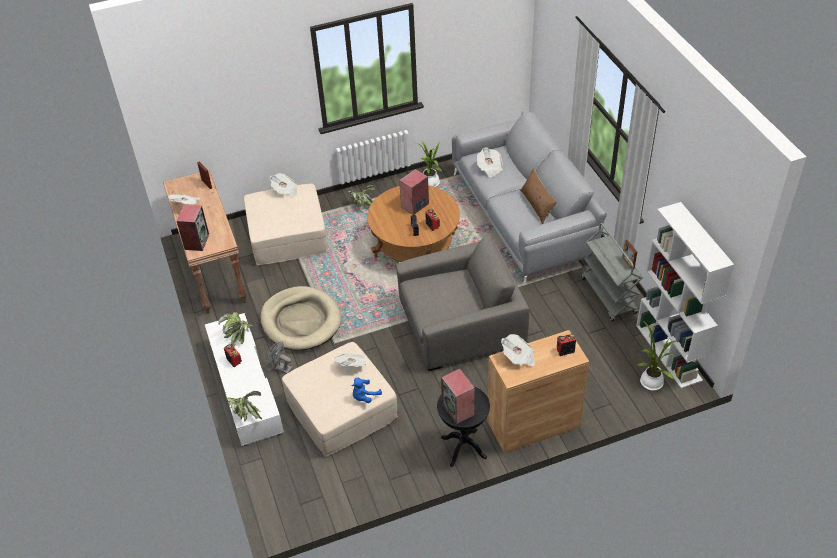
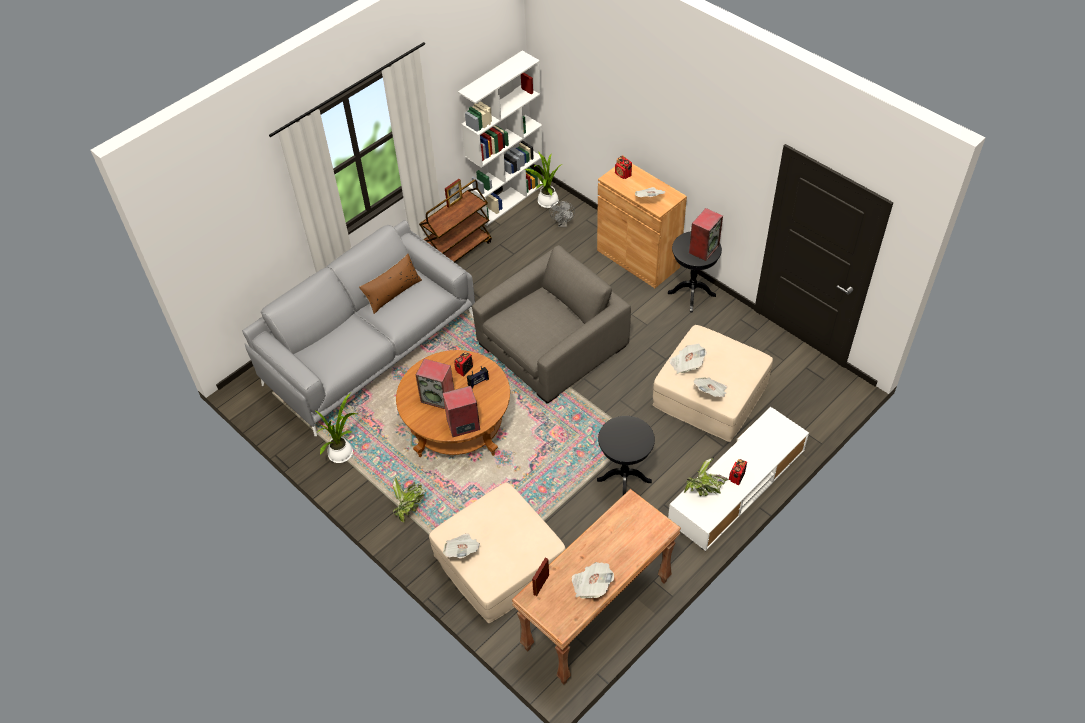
camera: 115 degrees left, 5 degrees up
(196, 241) = (646, 535): speaker -> speaker (463, 425)
(246, 414) = (789, 432): potted plant -> none
(281, 368) = (695, 467): grey fan -> grey fan (562, 224)
(301, 321) = (624, 481): beige dog bed -> black side table
(364, 396) = (715, 340): blue plush toy -> none
(460, 324) = (552, 345): grey armchair -> grey armchair turned 90 degrees clockwise
(489, 168) = (345, 351): newspaper -> newspaper (711, 392)
(609, 296) = (458, 252): grey cart -> brown cart

